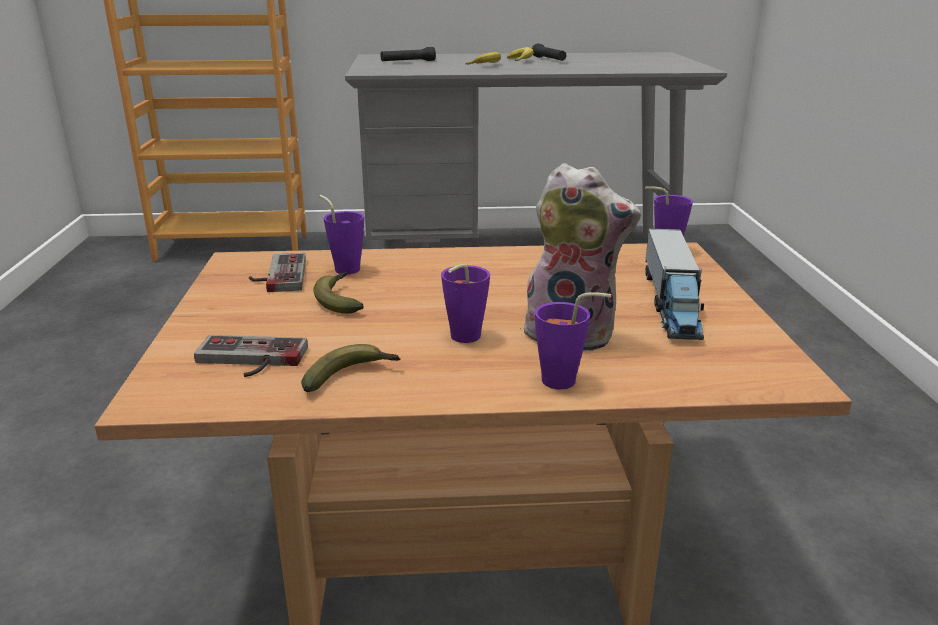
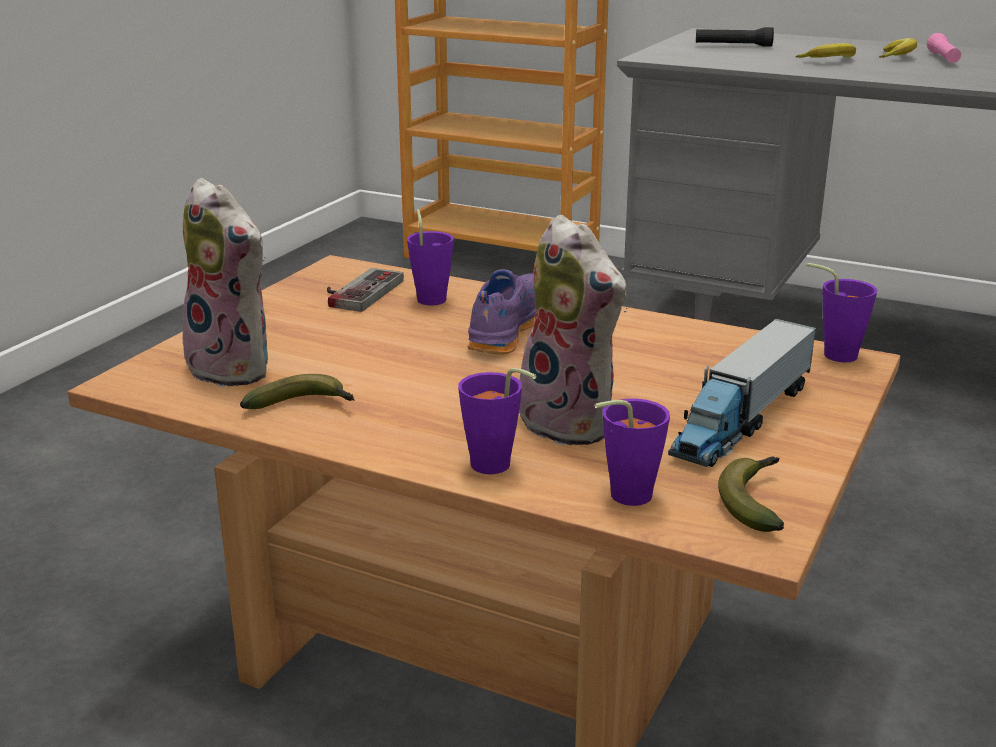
camera: 30 degrees right, 0 degrees up
(248, 360) = (236, 368): game controller -> plush toy
(339, 300) = (384, 330): banana -> banana (755, 501)
(433, 279) = (505, 329): none -> purple shoe
(461, 338) = (450, 397): purple cup -> purple cup (622, 497)
(549, 59) = (943, 59): black flashlight -> pink flashlight

